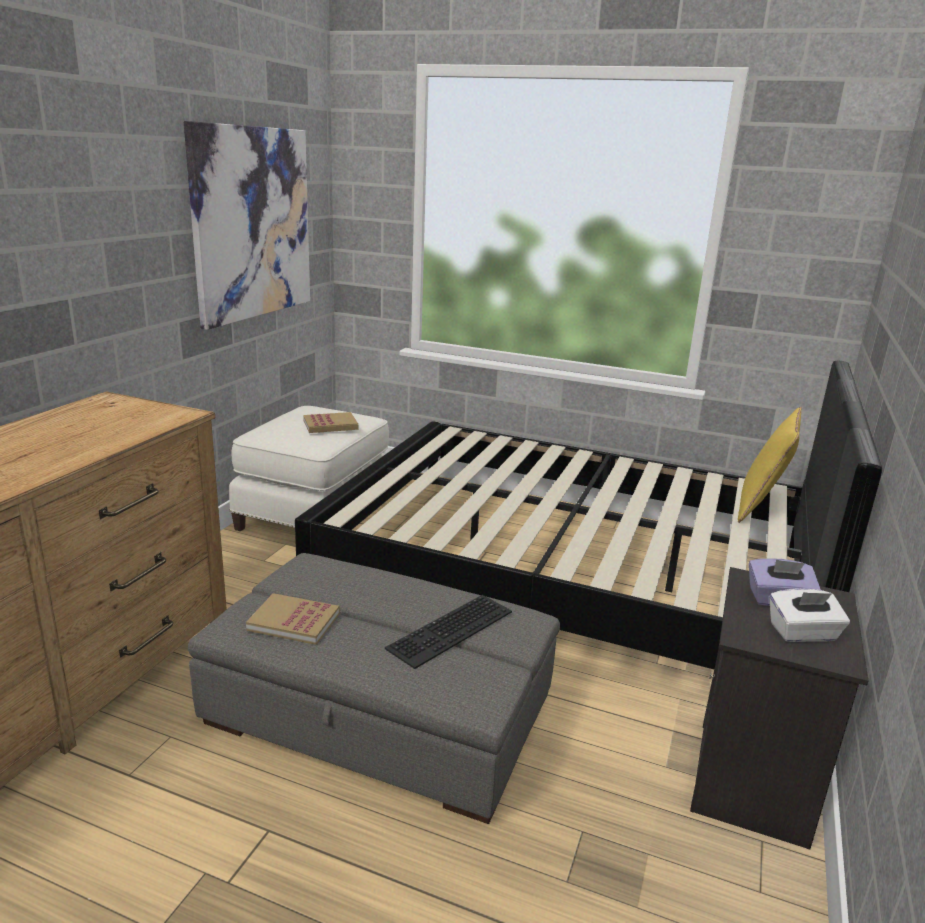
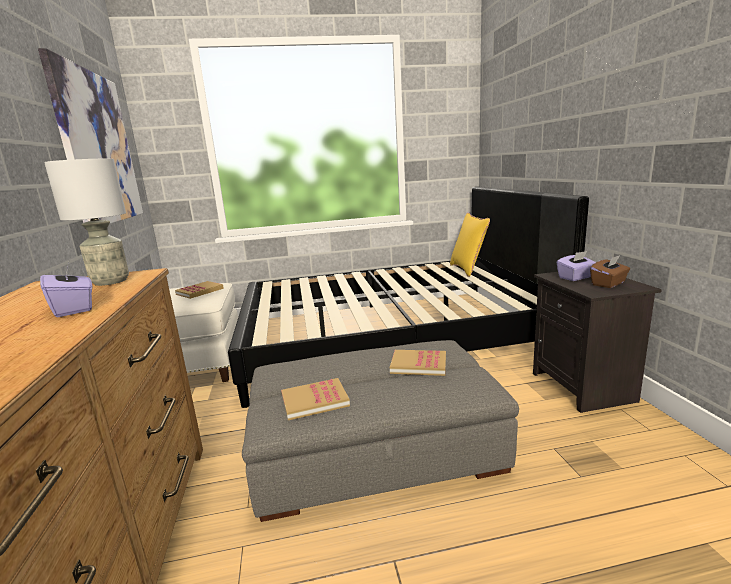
camera: 30 degrees left, 5 degrees down
(72, 448) = (74, 308): none -> purple tissue box
(144, 417) = (110, 282): none -> grey table lamp
(452, 631) = (418, 364): keyboard -> book
(803, 633) = (608, 284): white tissue box -> brown tissue box

